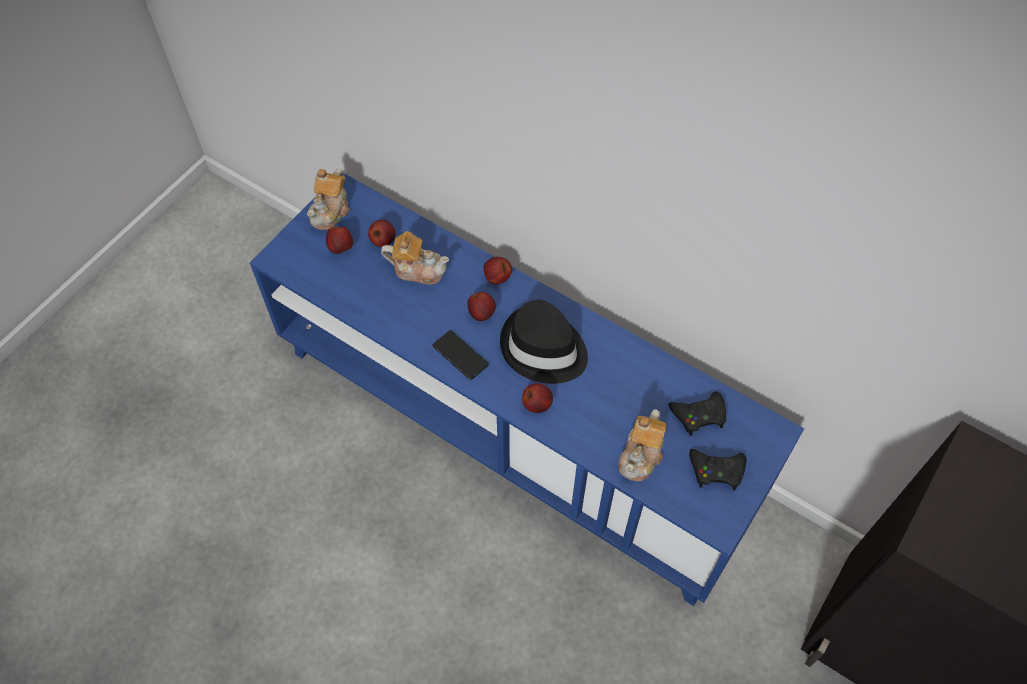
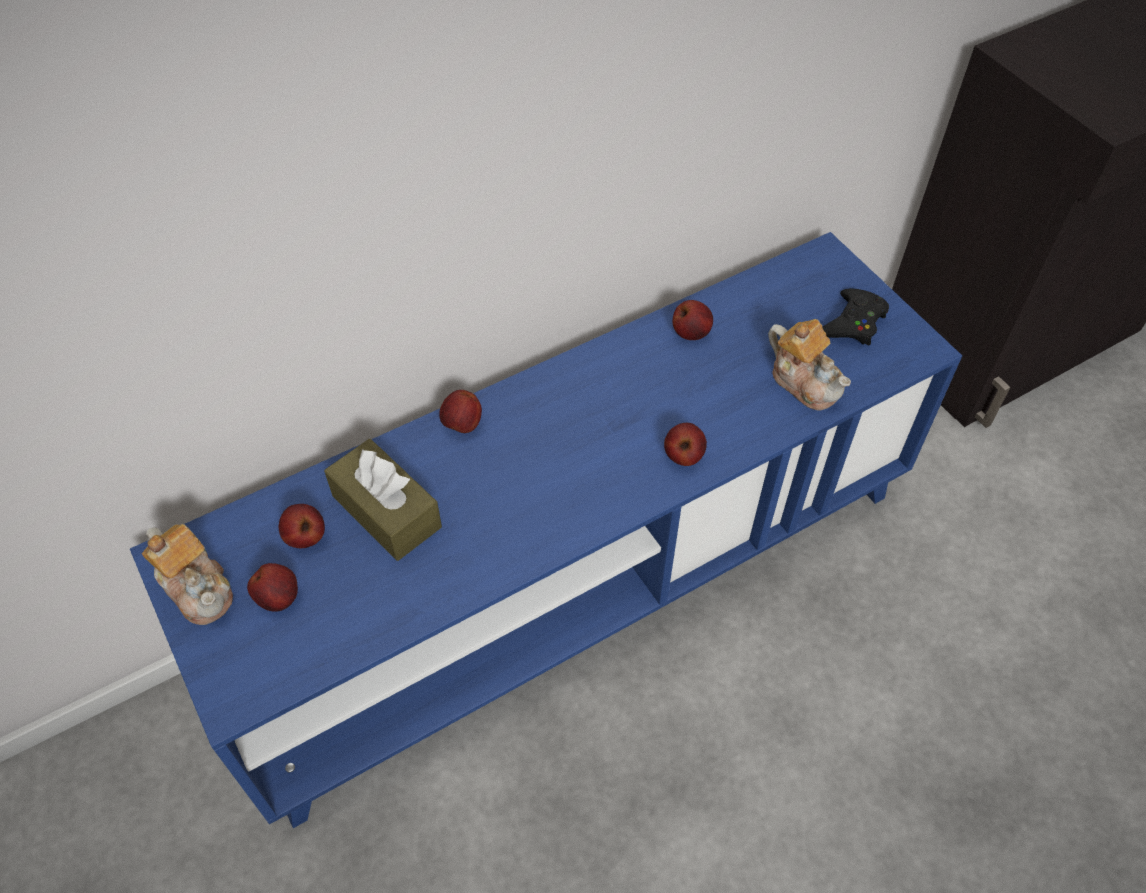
camera: 65 degrees left, 5 degrees down
(418, 269) = (386, 511): teapot -> brown tissue box
(460, 355) = (562, 513): phone -> none
(482, 314) = (509, 463): apple -> apple (691, 333)
(543, 349) = (603, 418): black hat -> none
(699, 415) = (774, 308): black game controller -> none

